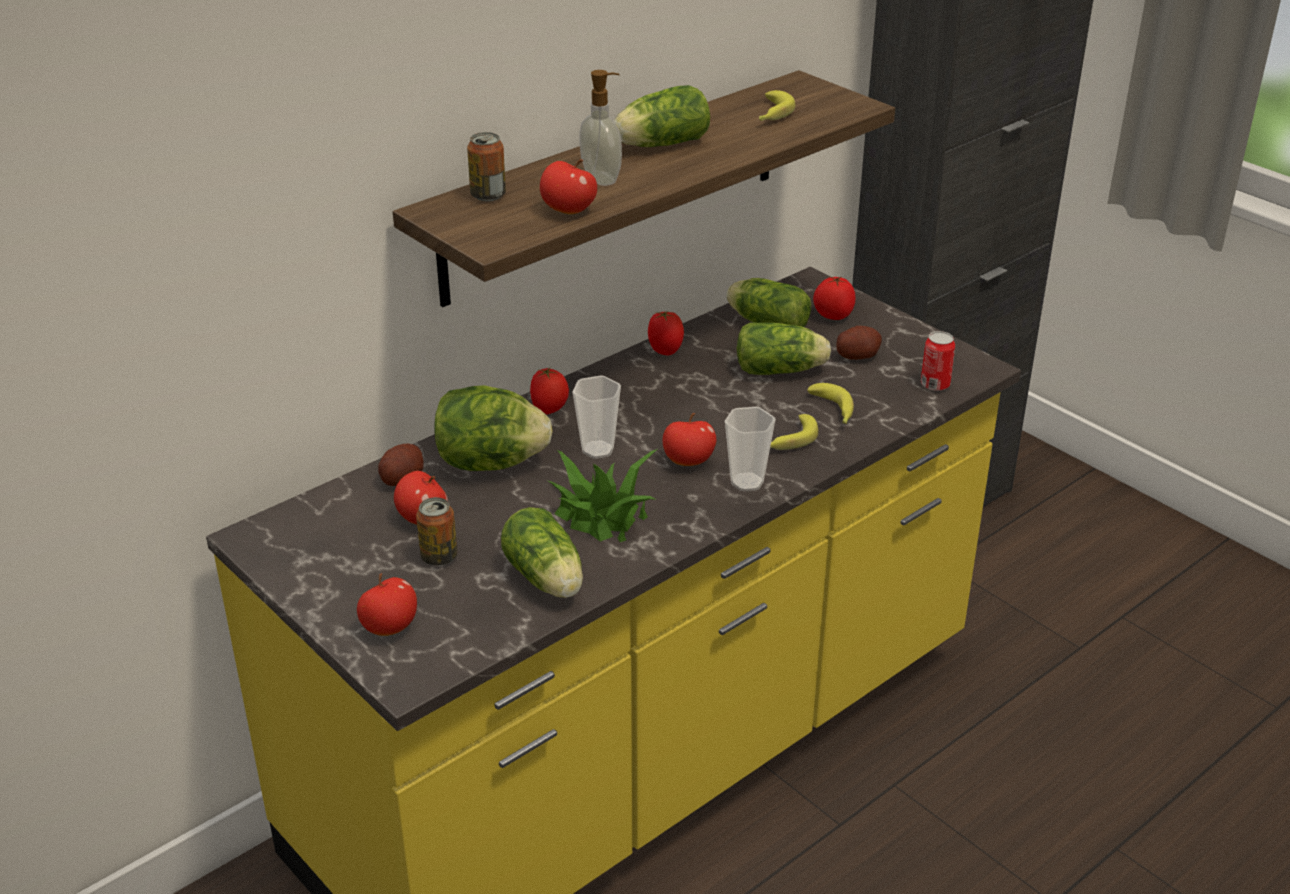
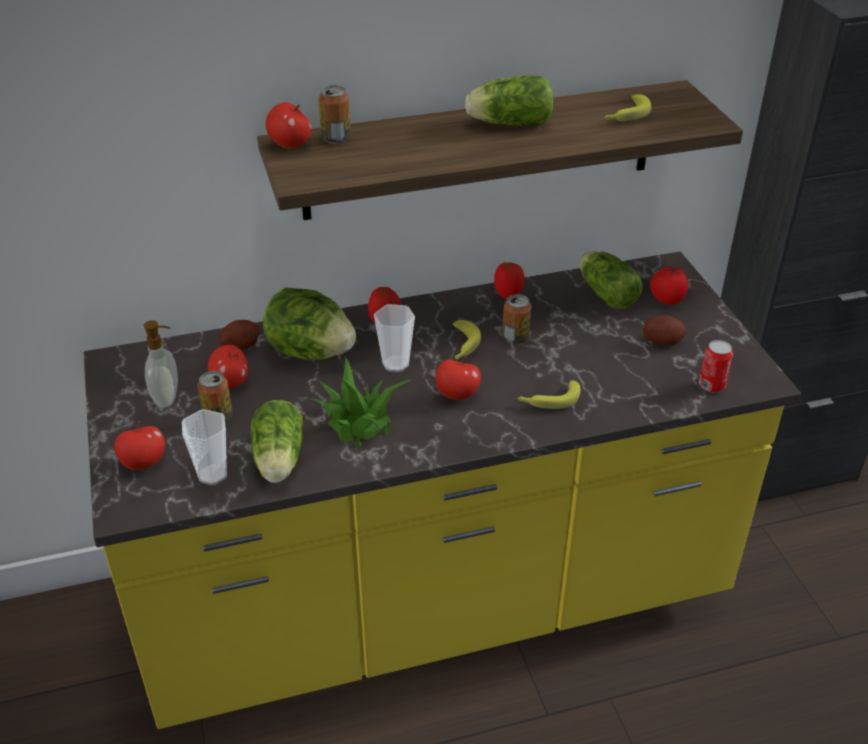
camera: 25 degrees right, 5 degrees up
(568, 211) = (383, 165): apple -> apple (290, 145)
(602, 179) = (435, 143): soap dispenser -> soap dispenser (168, 397)
(706, 391) = (515, 338): none -> can
(747, 482) = (489, 426): cup -> cup (213, 475)
(782, 370) = (590, 337): lettuce -> none
(833, 411) = (606, 384): banana -> banana (462, 346)

